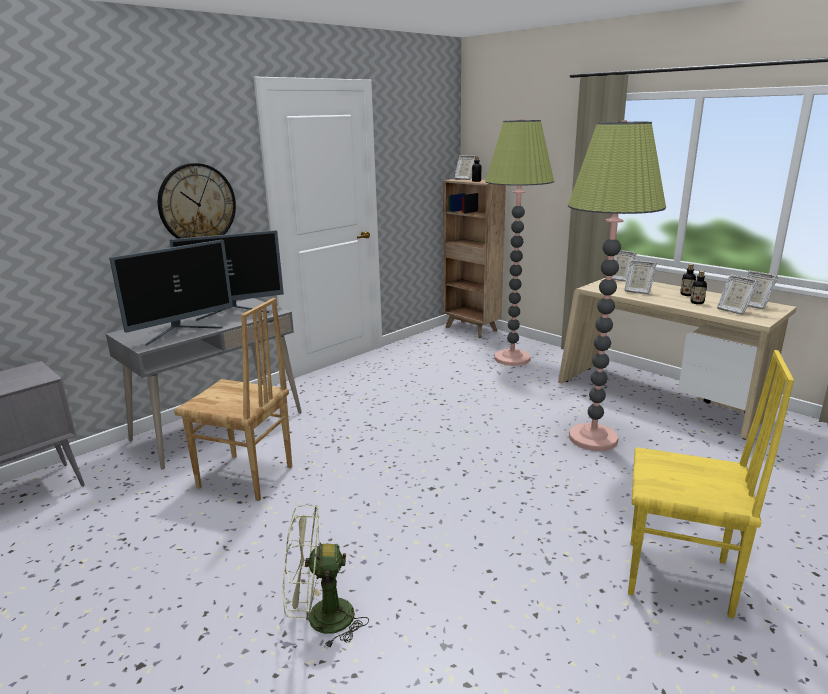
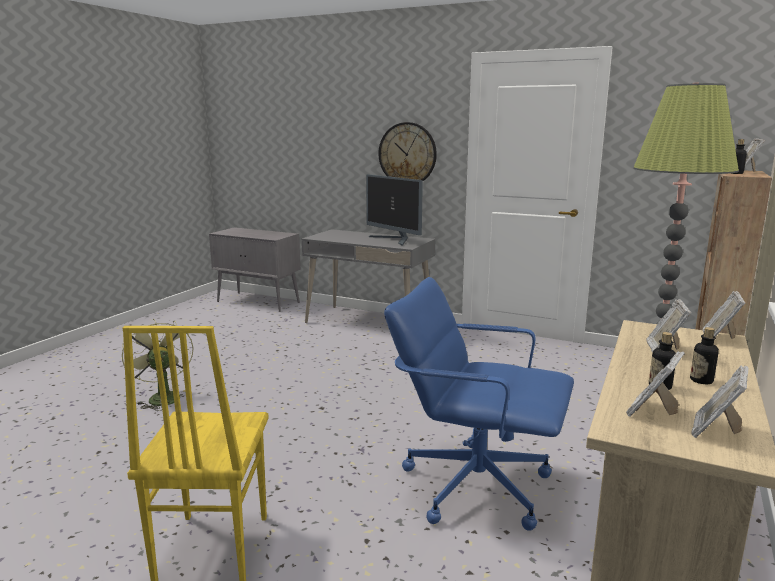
camera: 70 degrees right, 5 degrees down
(182, 332) = (343, 238): monitor -> none
(245, 478) = (306, 345): brown chair -> none
(593, 438) = (475, 485): floor lamp -> blue office chair

